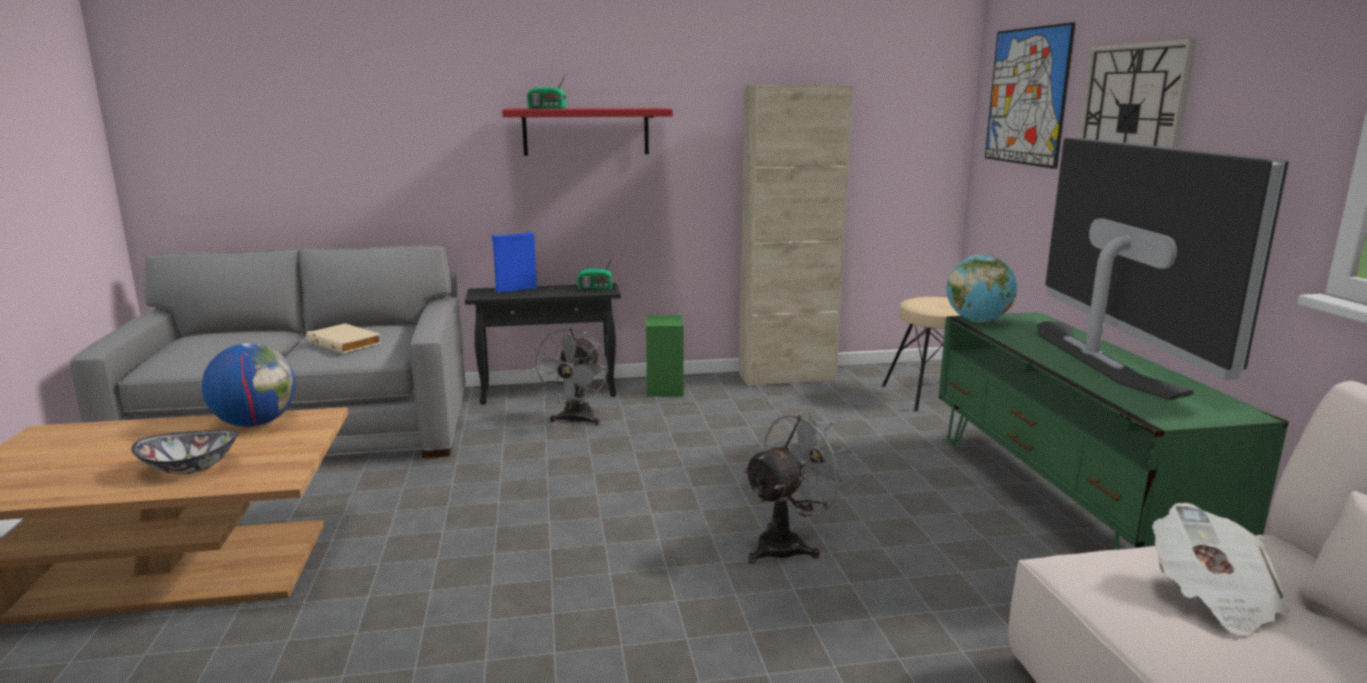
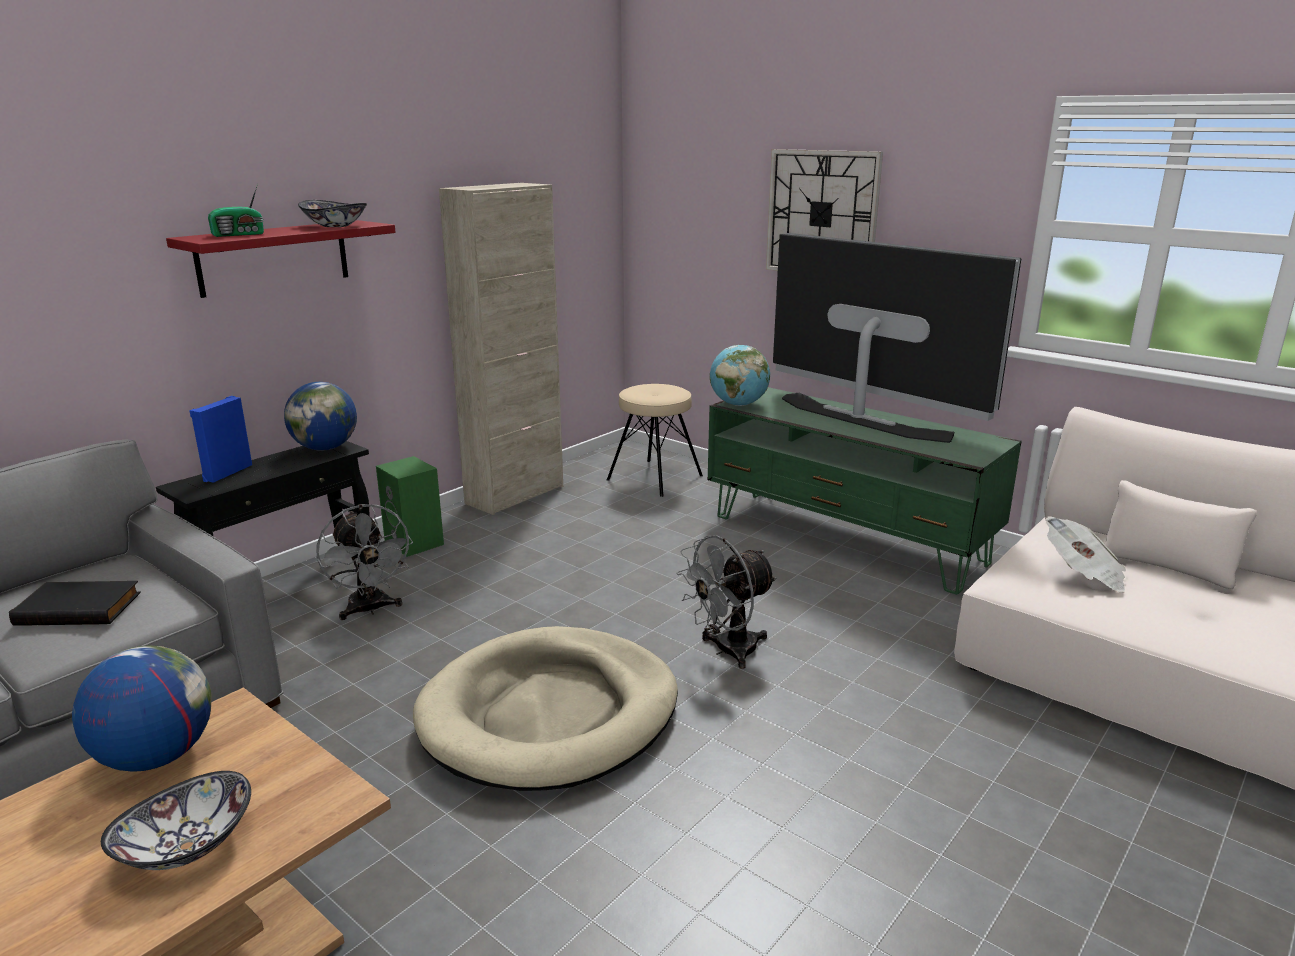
camera: 40 degrees left, 5 degrees up
(346, 342) = (80, 608): beige book -> black book
(586, 530) = (550, 714): none -> beige dog bed
(596, 288) = (325, 448): radio -> globe
(627, 108) = (334, 226): none -> bowl
(788, 545) = (727, 651): grey fan -> grey fan turned 135 degrees counterclockwise
(1026, 96) = (694, 189): picture -> none

